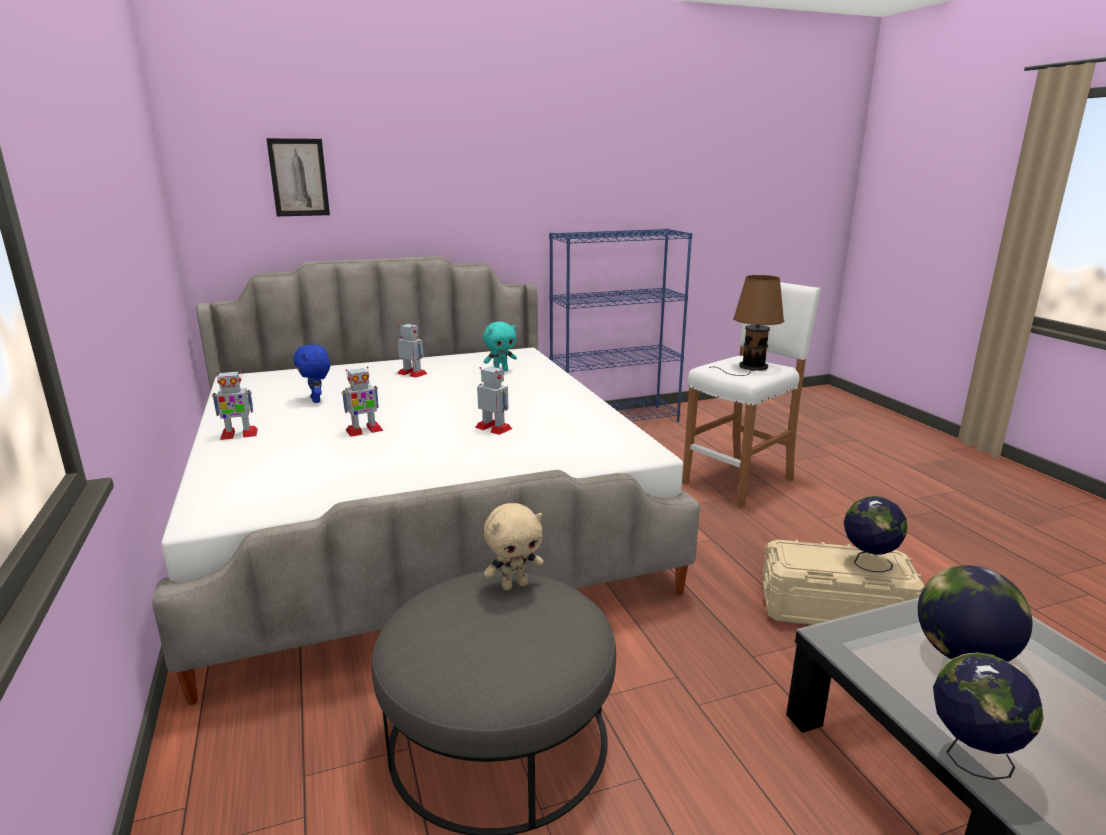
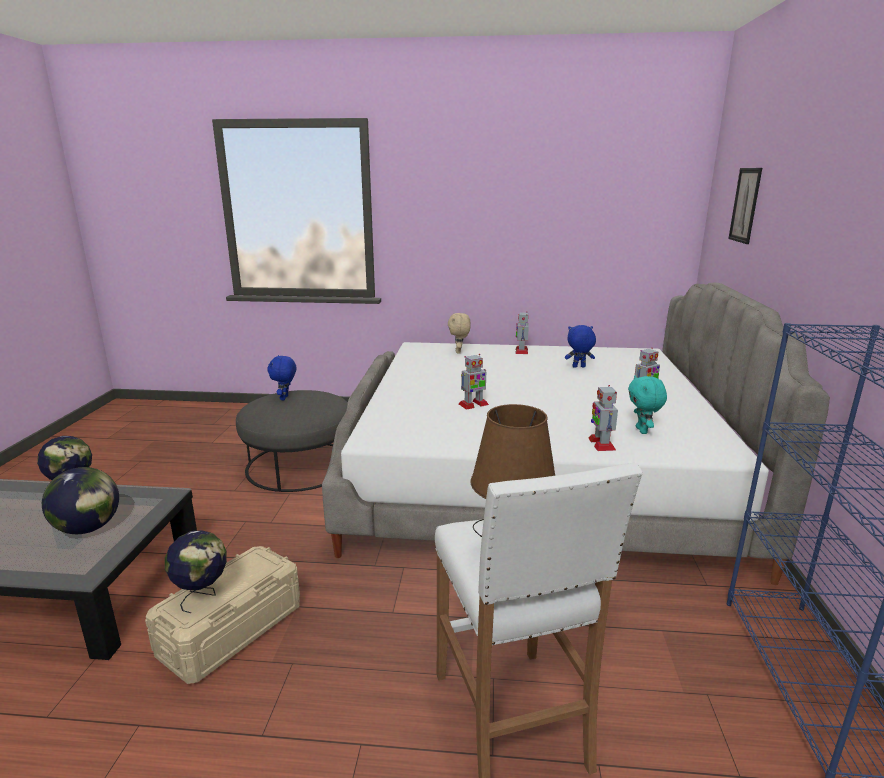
camera: 115 degrees right, 0 degrees up
(364, 430) = (503, 373): toy robot -> toy robot (601, 444)
(473, 648) = (285, 398): none -> blue plush toy
(514, 585) = (315, 411): beige plush toy -> beige plush toy (459, 352)

